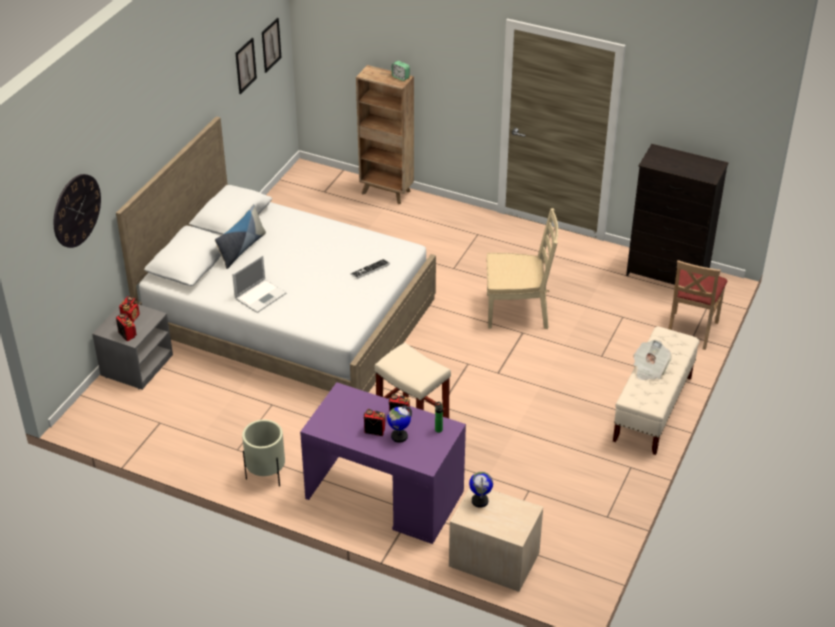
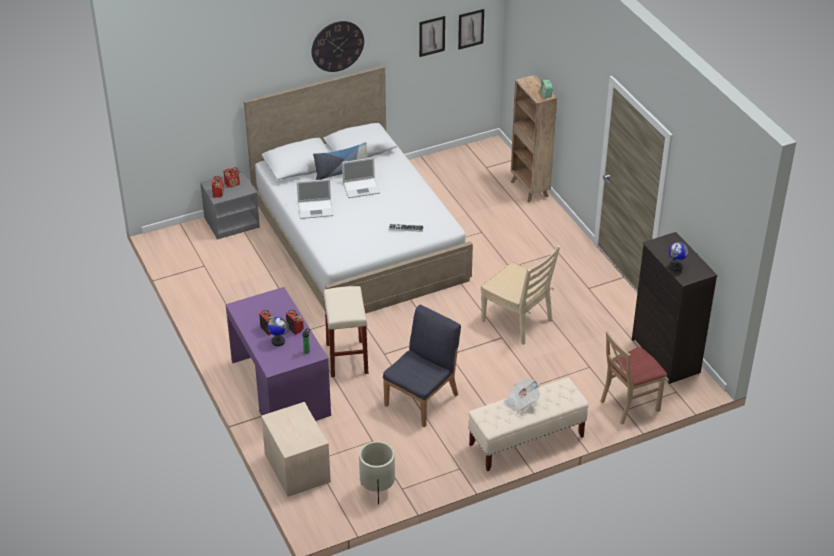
camera: 40 degrees right, 0 degrees up
(76, 210) = (199, 85): wall clock -> wall clock (337, 46)
(266, 475) = (226, 333): beige planter -> beige planter (377, 490)
(280, 254) = (362, 188): none -> laptop
(480, 501) = (294, 415): globe -> globe (675, 267)
(525, 427) = (422, 399): none -> blue chair

